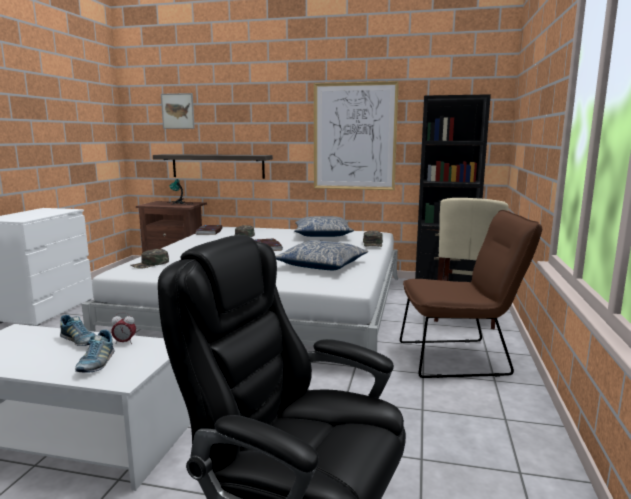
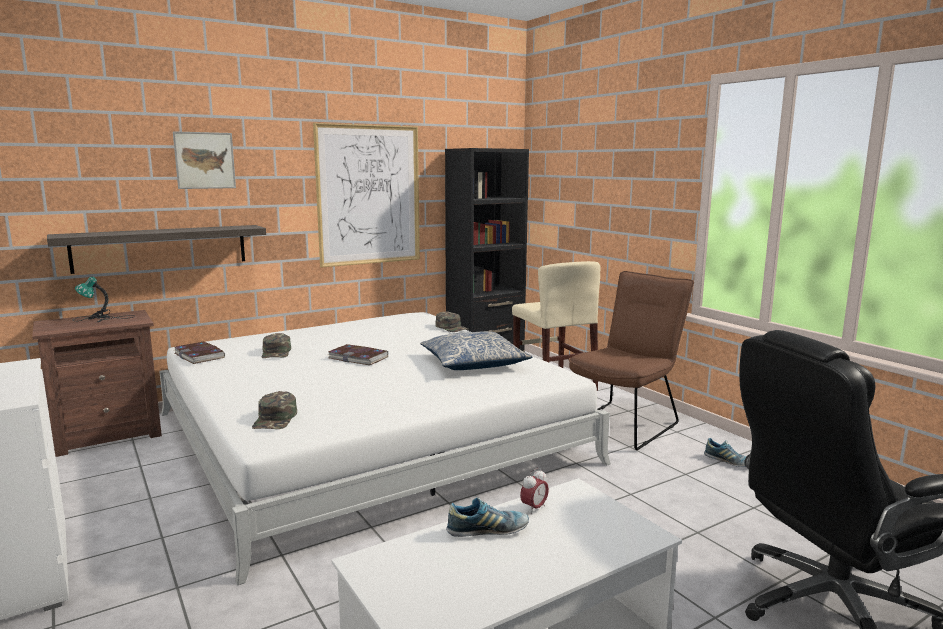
camera: 45 degrees left, 0 degrees up
(96, 363) = (578, 537): shoe -> shoe (728, 462)
(178, 111) = (73, 157): picture -> picture (205, 160)
(322, 235) = (371, 328): pillow -> none

